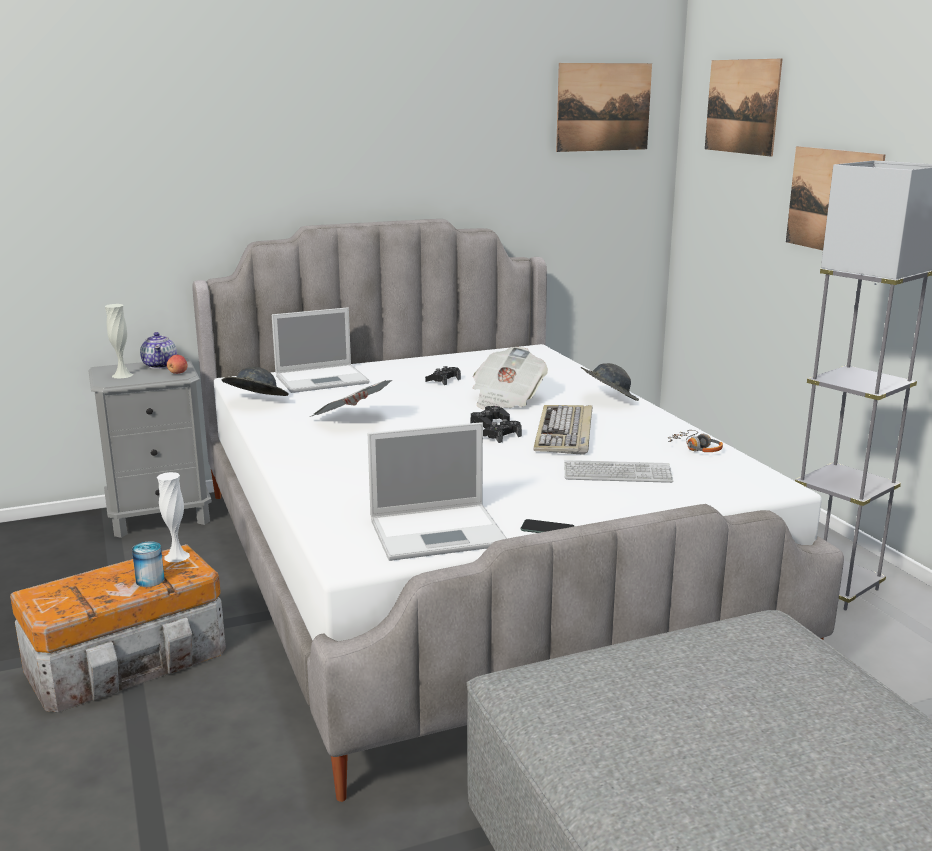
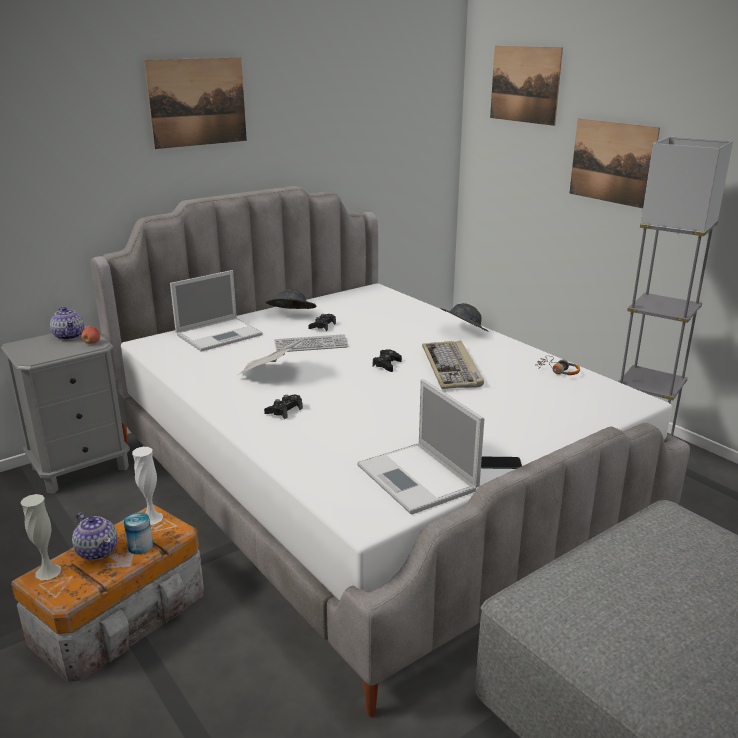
camera: 15 degrees left, 5 degrees up
(105, 578) = (97, 551): none -> teapot
(122, 375) = (40, 350): white vase -> white vase (48, 572)
(255, 402) = (176, 365): grey hat -> grey hat (290, 316)
(440, 532) = (418, 479): laptop -> laptop turned 90 degrees clockwise
(501, 436) = (404, 377): black game controller -> black game controller (284, 411)
(506, 399) = (385, 340): newspaper -> none
(603, 107) = (410, 85): picture -> picture (197, 102)
(617, 474) = (517, 402): keyboard -> keyboard (311, 345)

